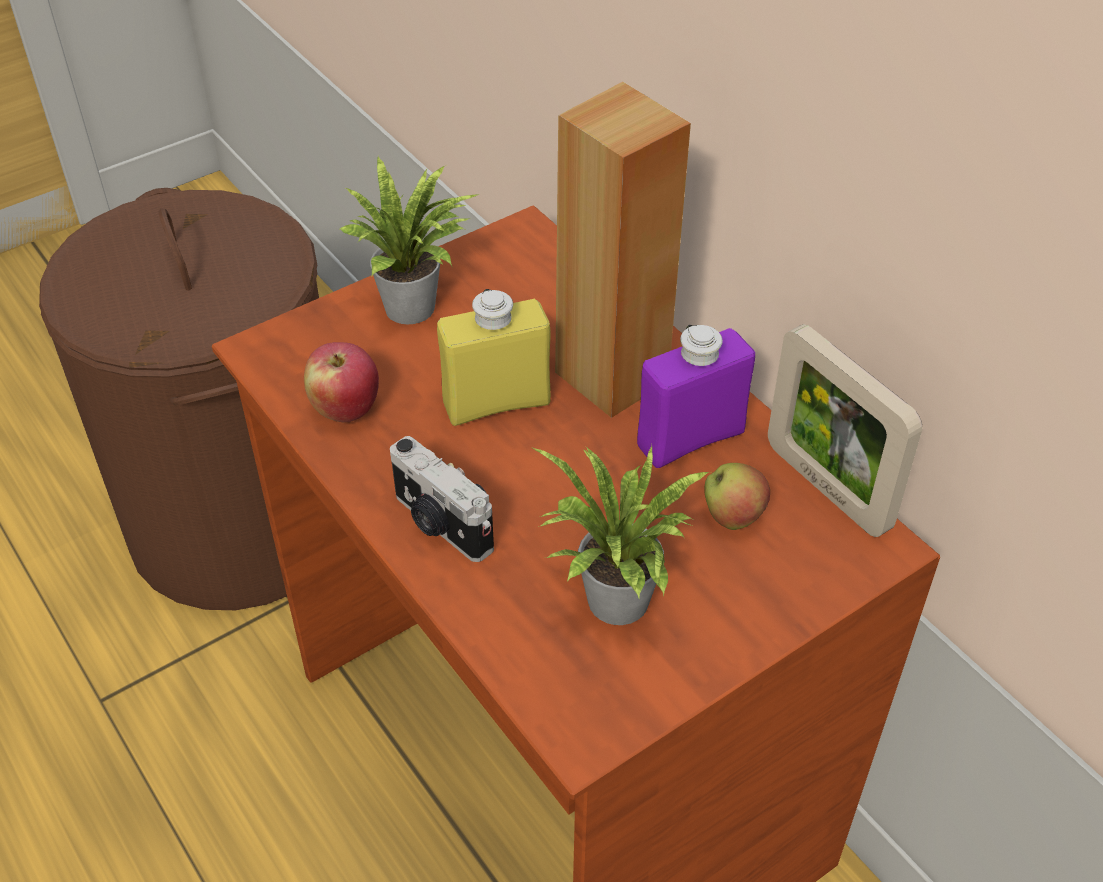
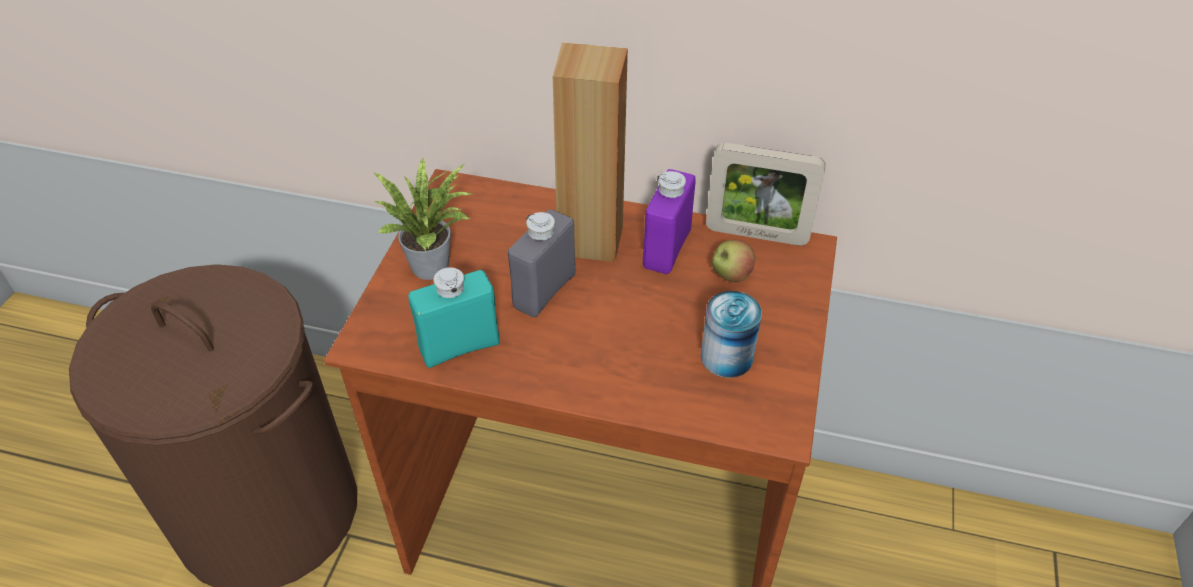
camera: 40 degrees left, 0 degrees up
(345, 409) = (459, 346): apple -> turquoise bottle
(440, 525) = (590, 375): camera -> none
(496, 403) = (544, 290): yellow bottle -> grey bottle
(615, 607) = (726, 357): potted plant -> can

